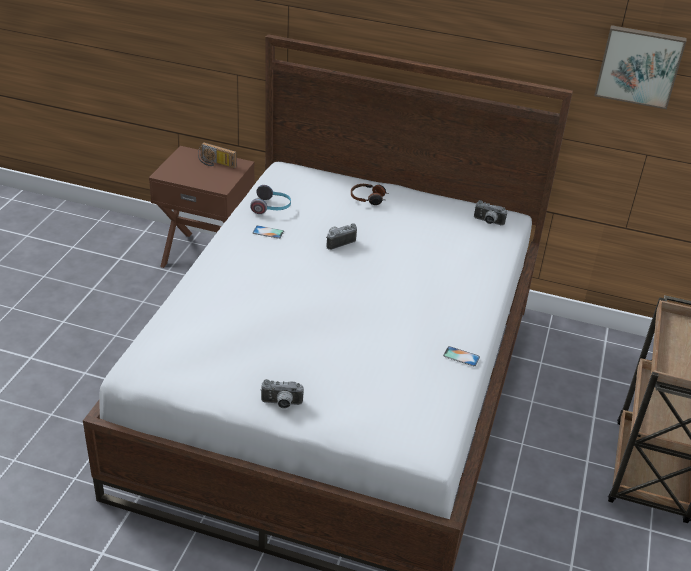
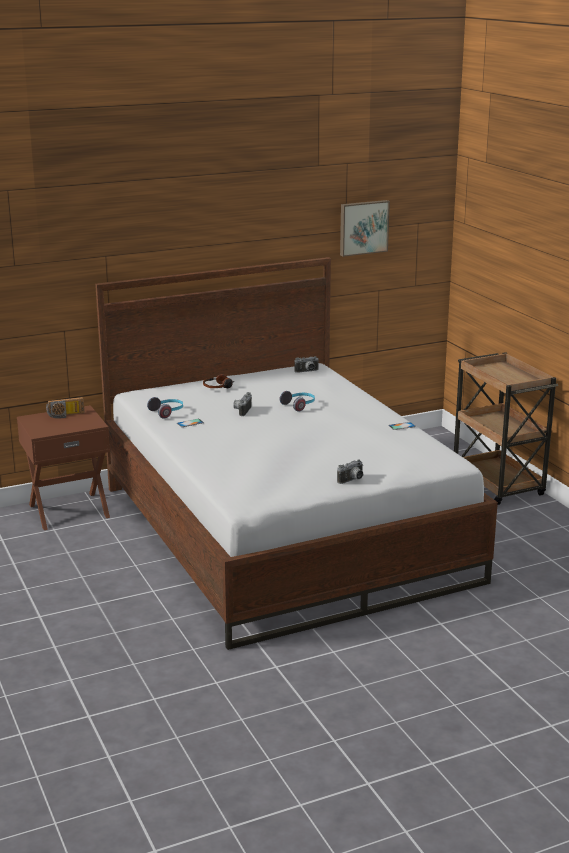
camera: 40 degrees left, 15 degrees down
(403, 265) = (299, 406): none -> headphones

